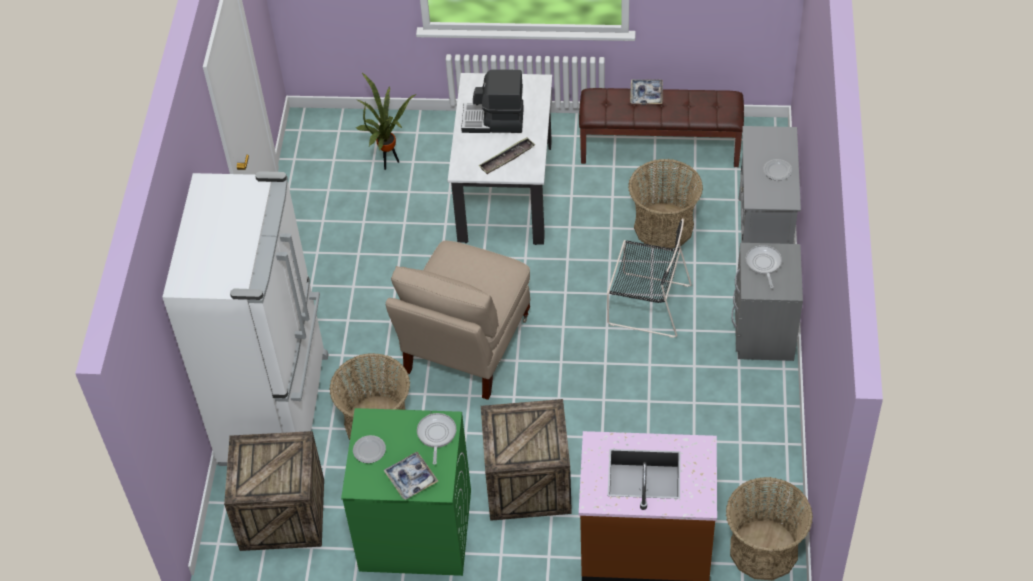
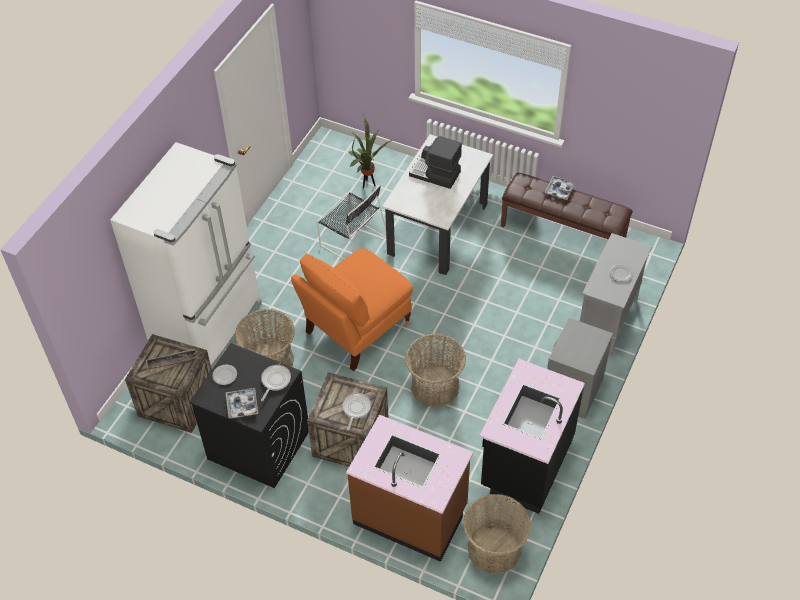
camera: 20 degrees right, 0 degrees up
(414, 530) = (258, 445): green washing machine -> black washing machine
(466, 347) = (356, 329): beige chair -> orange chair
(507, 158) = (431, 203): tray -> tray (171, 361)
(646, 304) = (497, 341): black chair -> black chair (352, 241)
(663, 227) = (537, 290): basket -> basket (435, 387)
(750, 437) = (525, 463): none -> black counter
(763, 264) = (578, 339): frying pan -> frying pan (355, 409)

